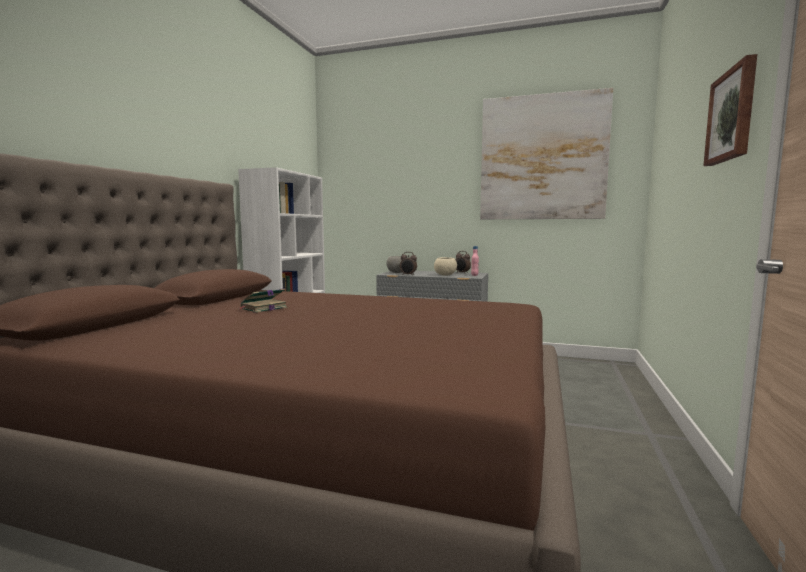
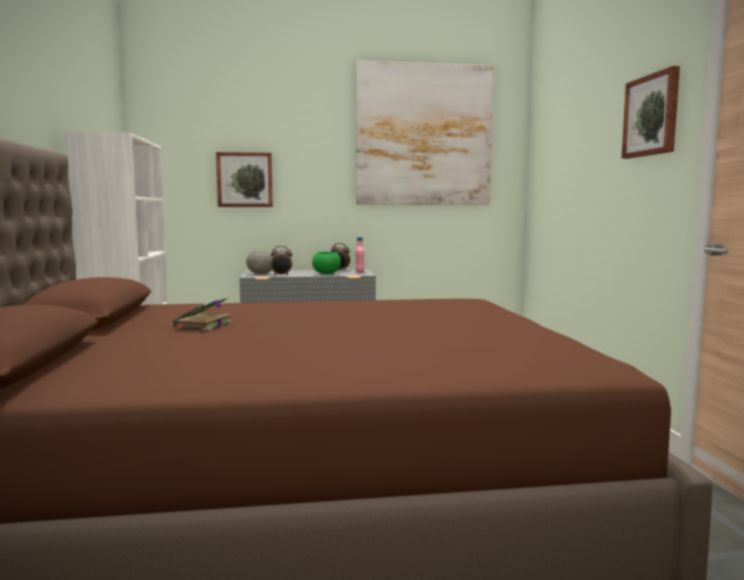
camera: 25 degrees left, 0 degrees up
(395, 201) = (245, 180): none -> picture
(445, 275) = (326, 273): beige bowl -> green bowl

